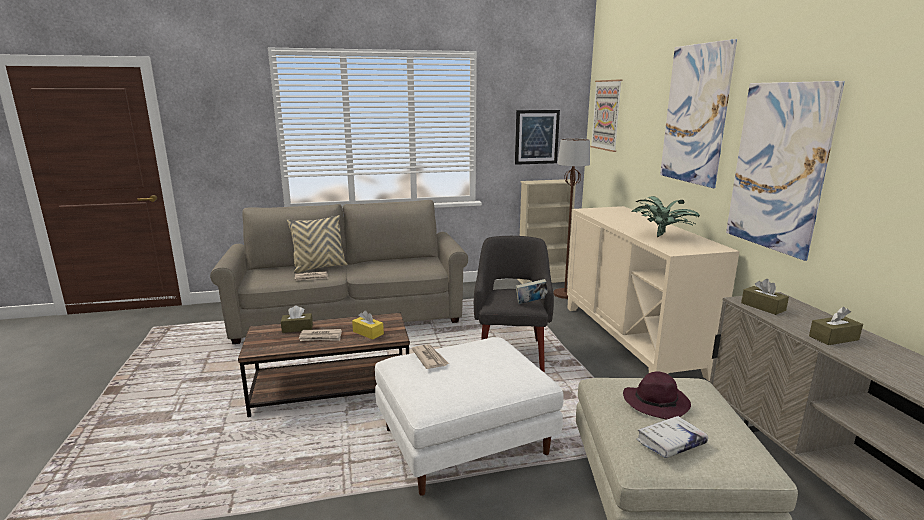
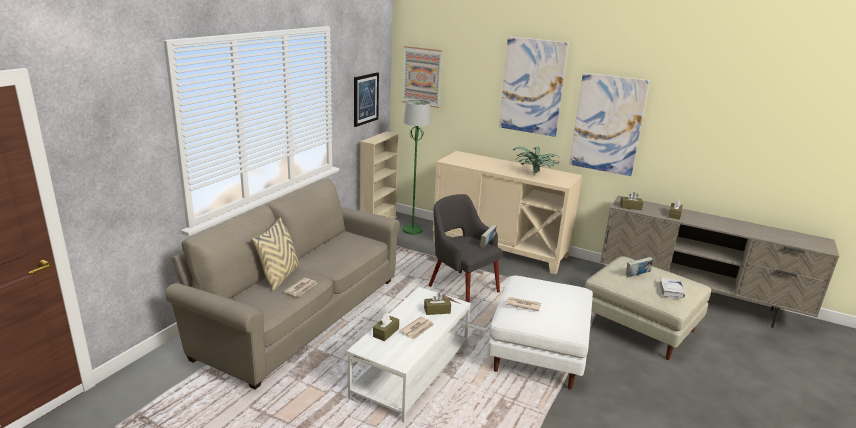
camera: 50 degrees left, 5 degrees up
(332, 388) = (411, 370): brown coffee table -> white coffee table
(368, 333) = (437, 310): yellow tissue box -> brown tissue box
(565, 294) = (412, 230): brown floor lamp -> green floor lamp
(656, 402) = (637, 276): purple hat -> book

